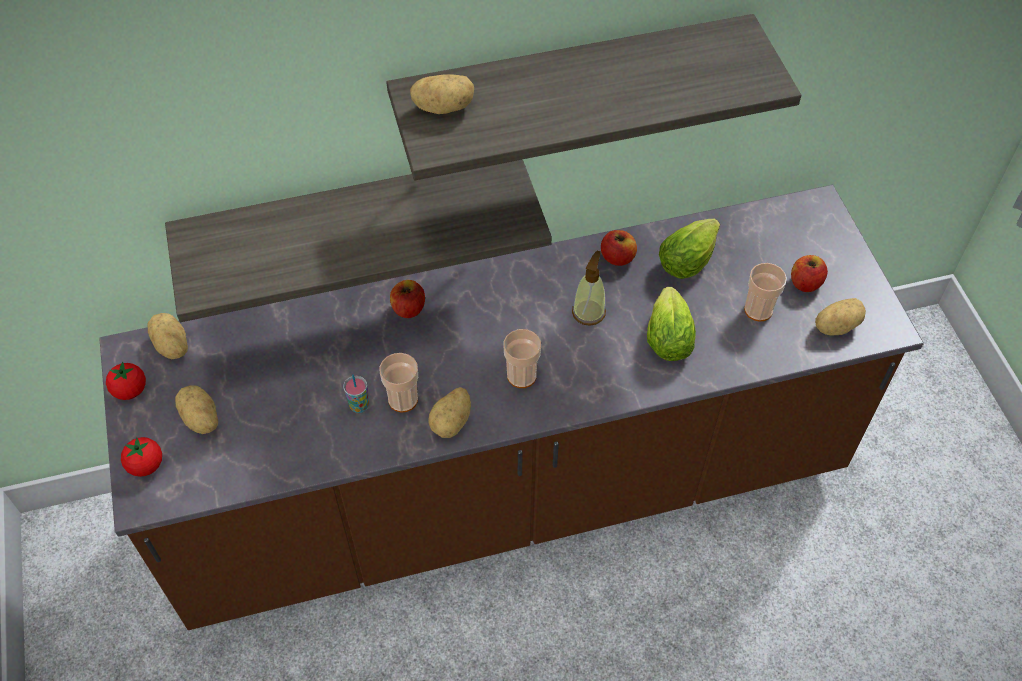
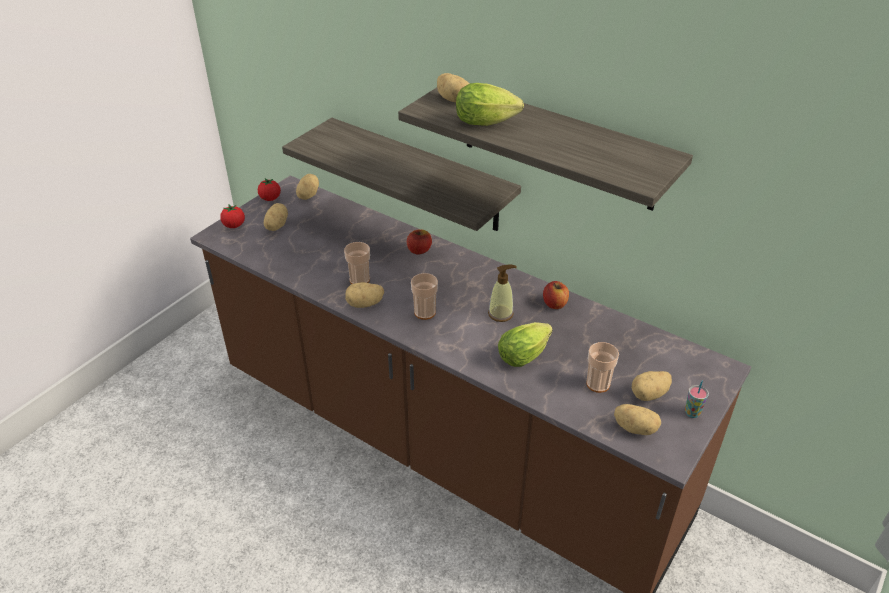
camera: 50 degrees right, 15 degrees down
(359, 406) = (339, 268): cup -> cup (692, 413)
(689, 259) = (595, 333): lettuce -> lettuce (489, 123)
(805, 283) = (649, 395): apple -> potato

